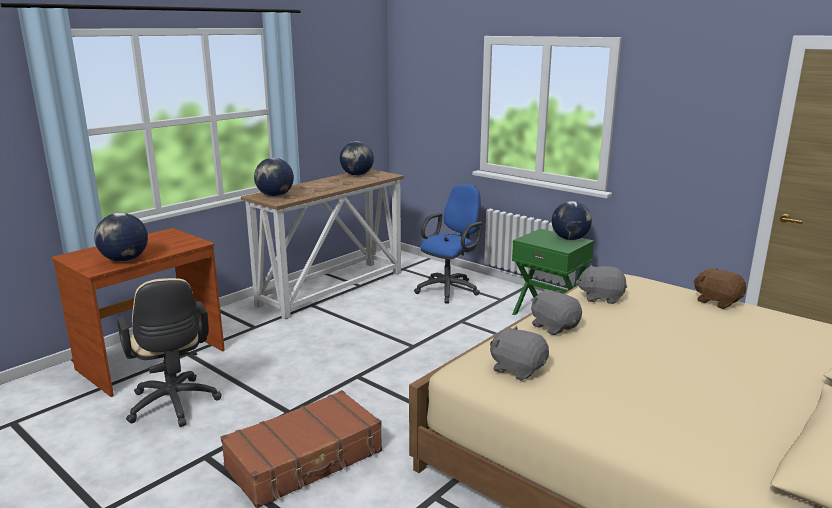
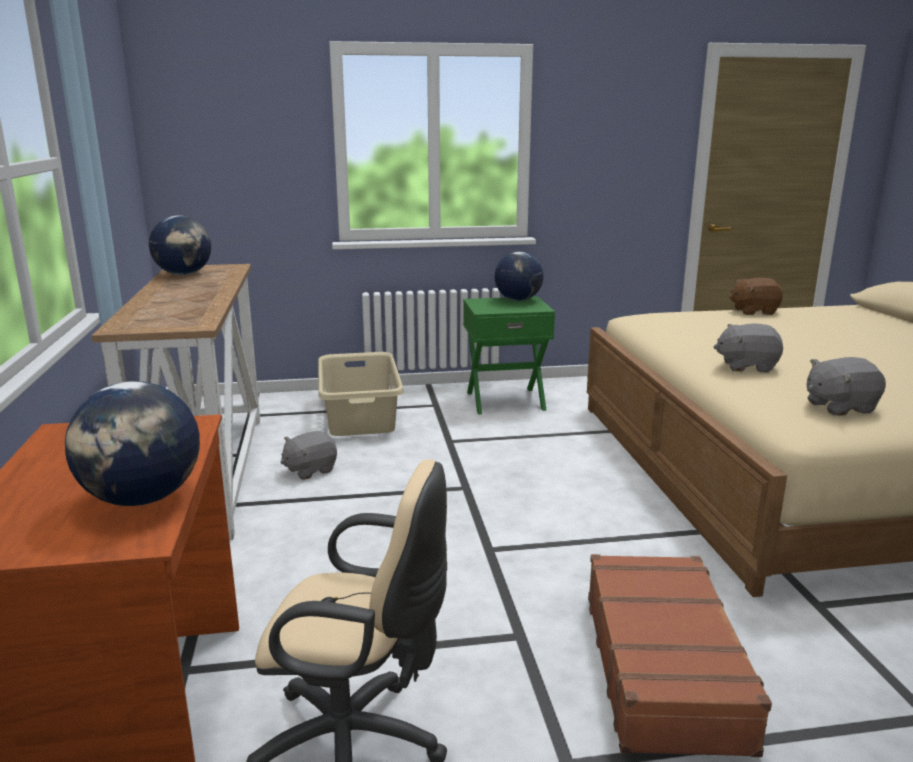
camera: 50 degrees left, 0 degrees up
(275, 196) = (157, 320): globe -> none
(450, 289) = (361, 415): blue office chair -> beige laundry basket
(601, 297) = (695, 334): grey plush toy -> grey plush toy (310, 470)

